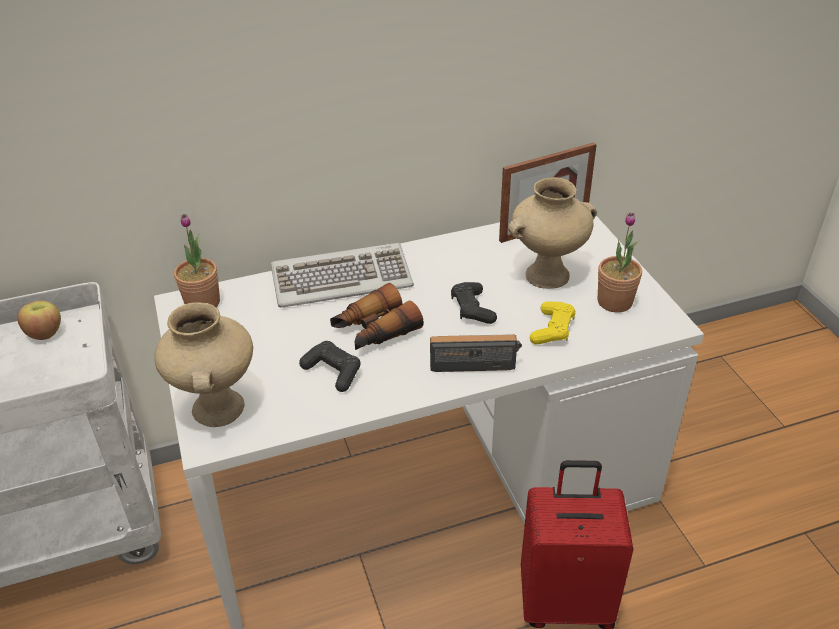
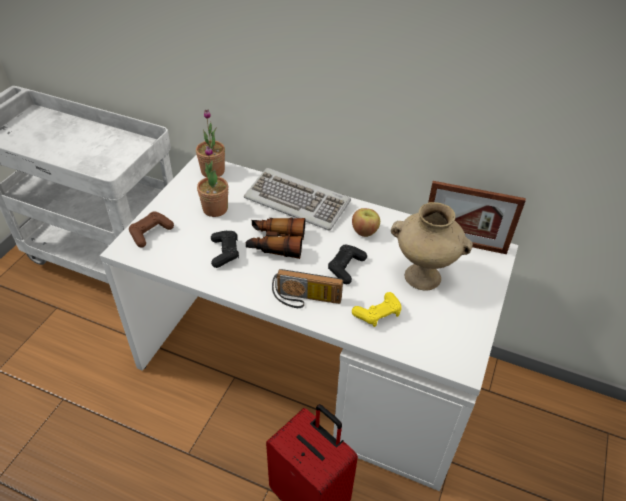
camera: 40 degrees right, 5 degrees up
(45, 333) = (129, 144): apple -> apple (365, 231)
(217, 407) = (150, 233): beige vase -> brown game controller
(475, 361) = (305, 300): radio -> radio turned 150 degrees clockwise
(614, 302) = (444, 324): potted plant -> potted plant (215, 209)

